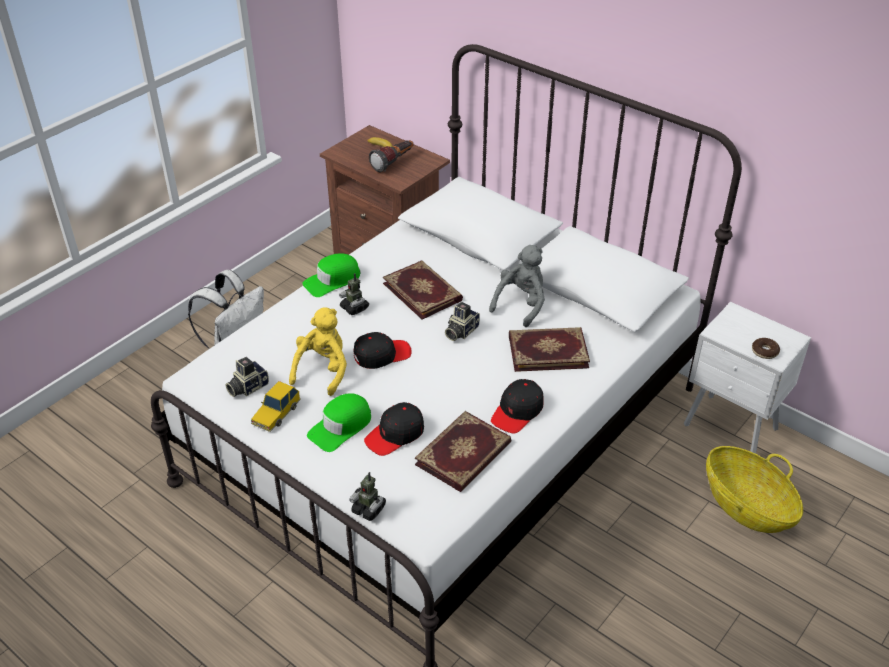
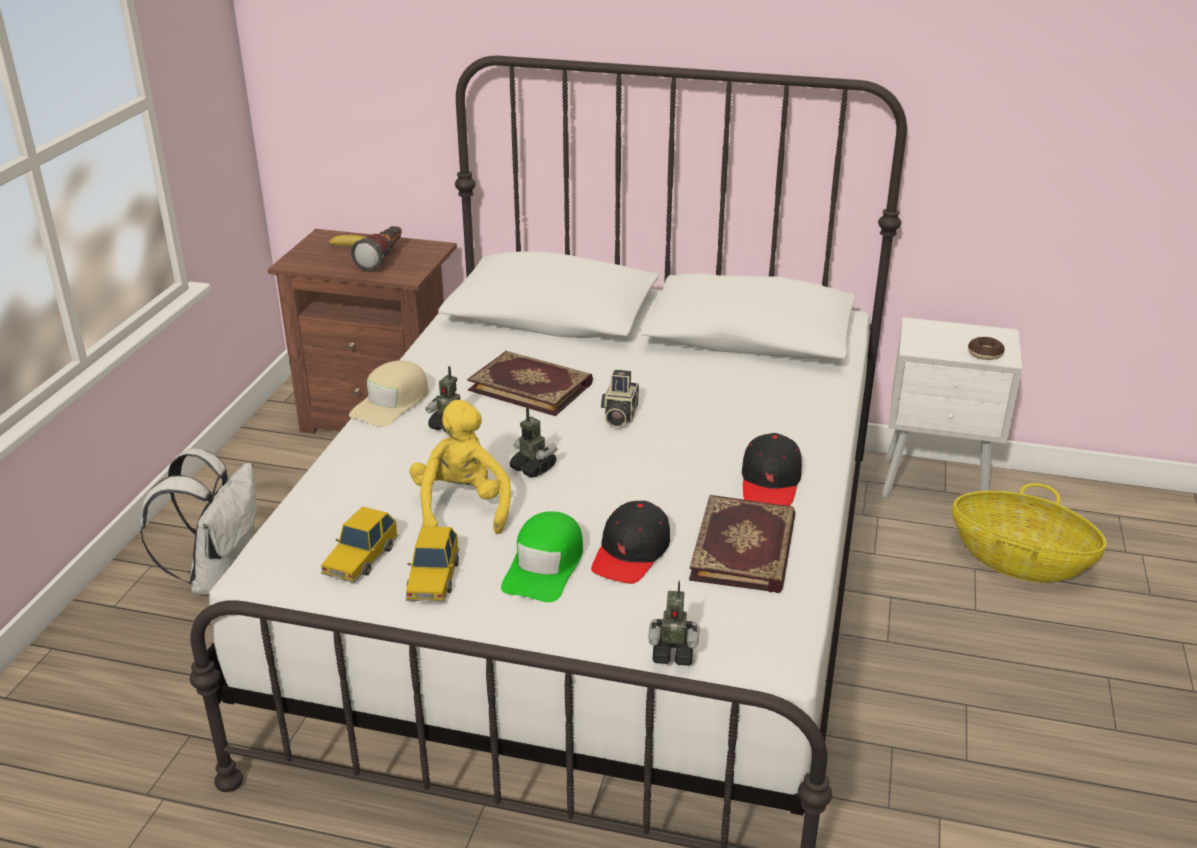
camera: 25 degrees left, 10 degrees down
(247, 387) = (360, 558): camera -> toy car
(332, 280) = (391, 403): green cap -> beige cap
(381, 355) = (533, 468): black cap -> toy robot
(521, 304) = (671, 370): grey plush toy -> none
(548, 351) = (748, 409): book -> none

